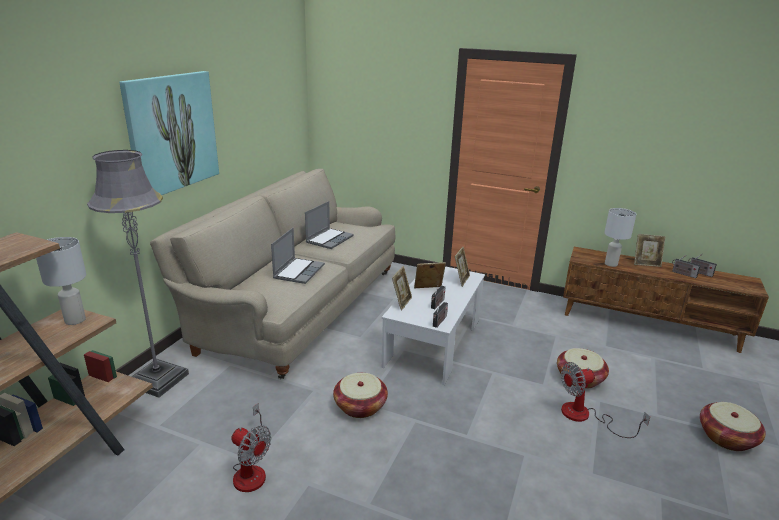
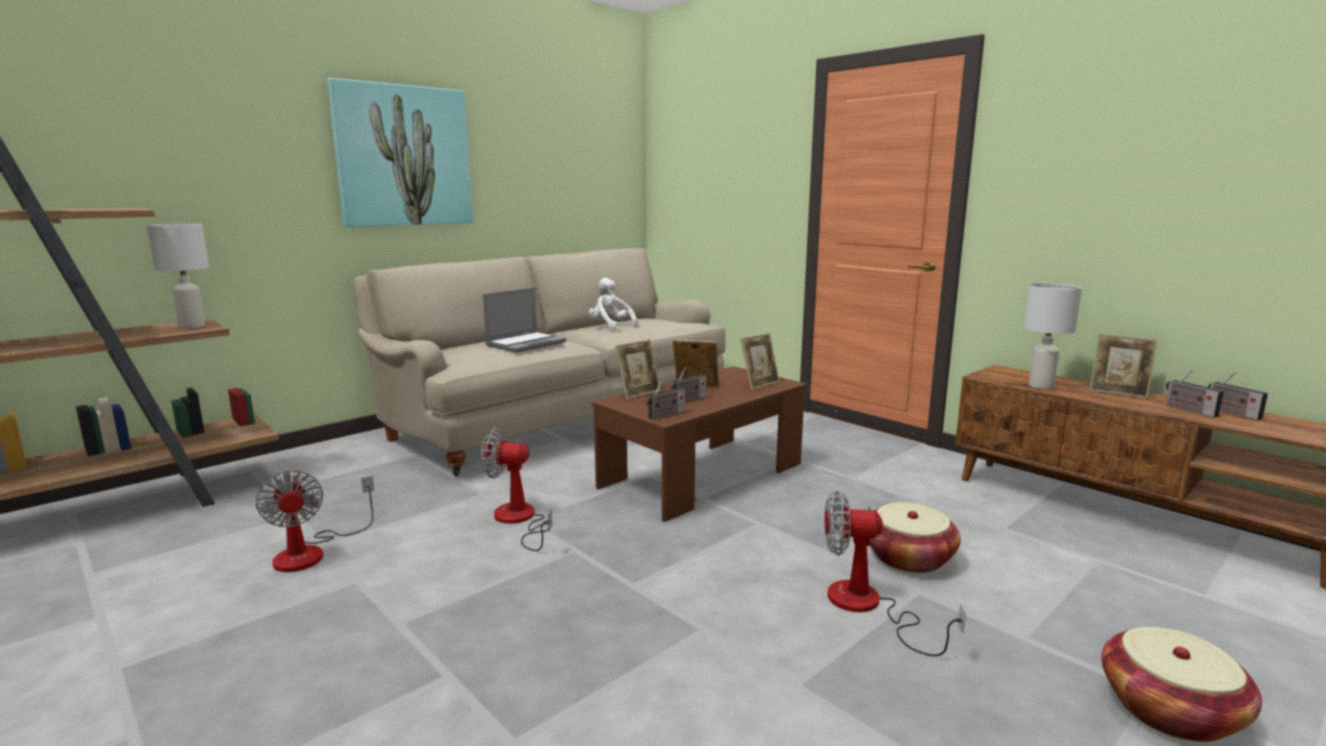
camera: 25 degrees right, 10 degrees down
(158, 380) = (327, 454): grey floor lamp -> none
(329, 239) = (610, 326): laptop -> white plush toy
(360, 406) = (519, 520): basket -> fan
(433, 342) = (702, 475): white coffee table -> brown coffee table

